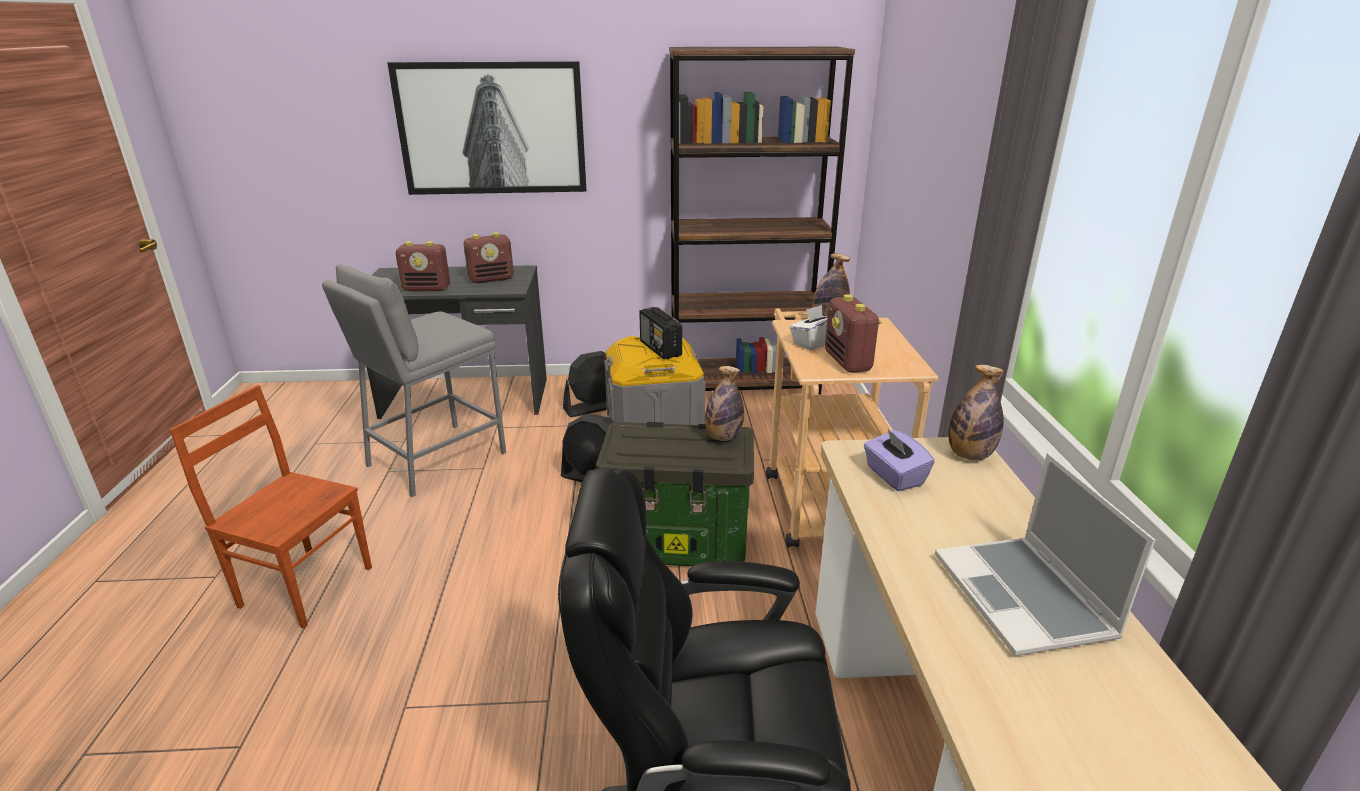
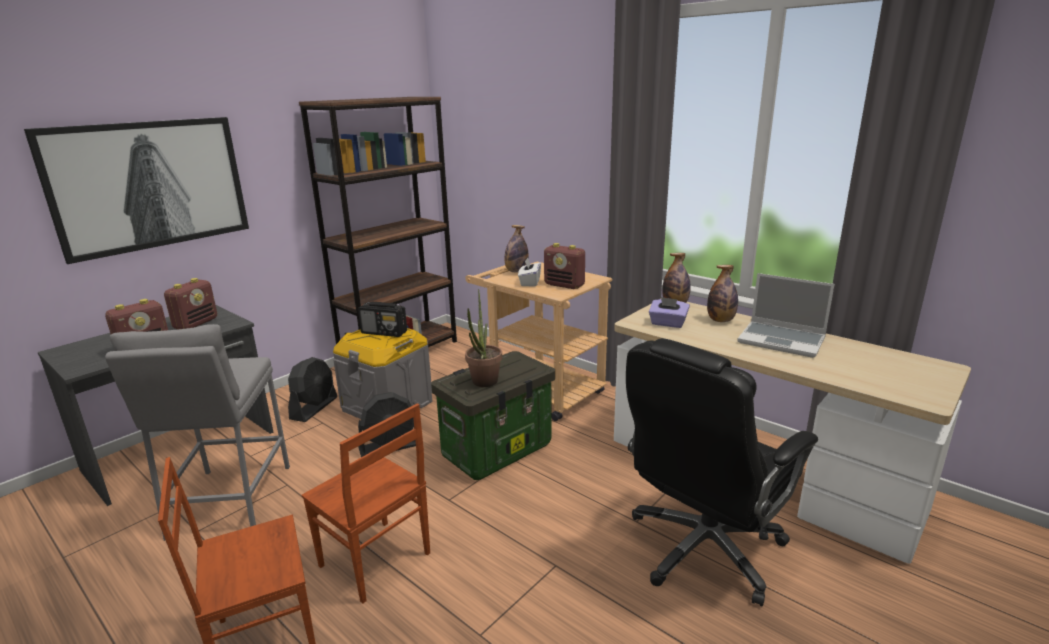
camera: 45 degrees left, 5 degrees down
(439, 578) = (375, 561): none -> brown chair
(646, 449) = (483, 384): none -> potted plant
(723, 437) = (512, 360): bottle -> bottle (720, 320)

